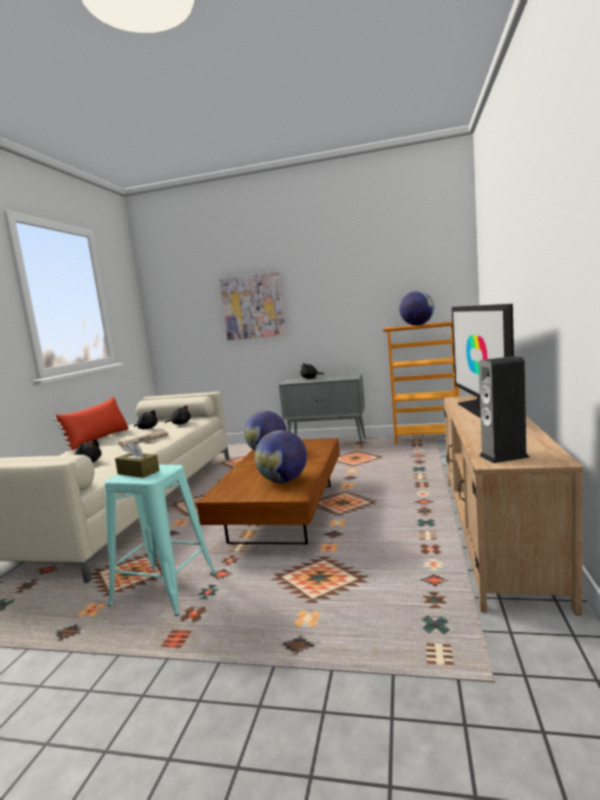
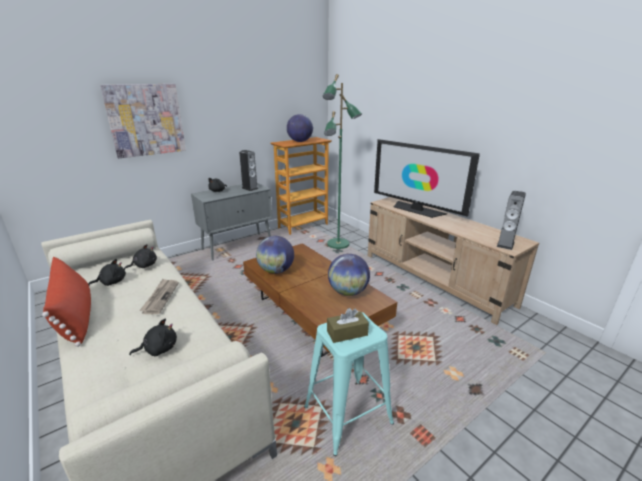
camera: 50 degrees left, 15 degrees up
(341, 377) = (249, 188): none -> speaker
(433, 464) = (338, 245): none -> green floor lamp

